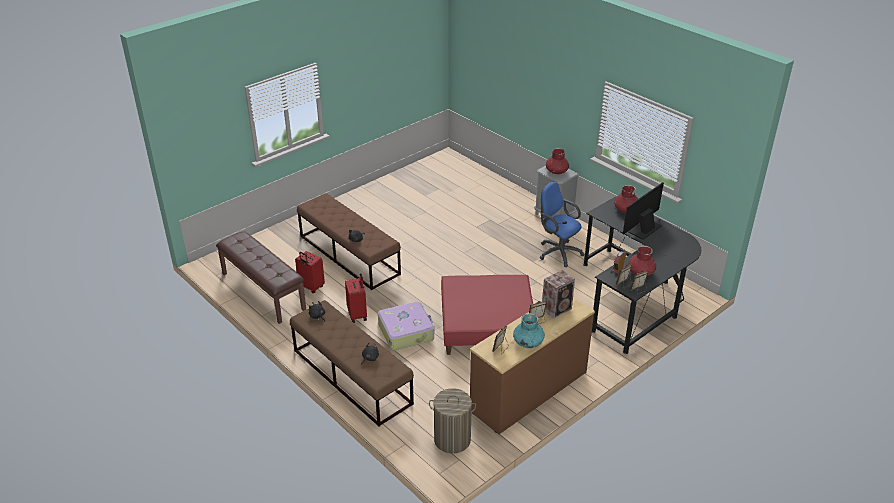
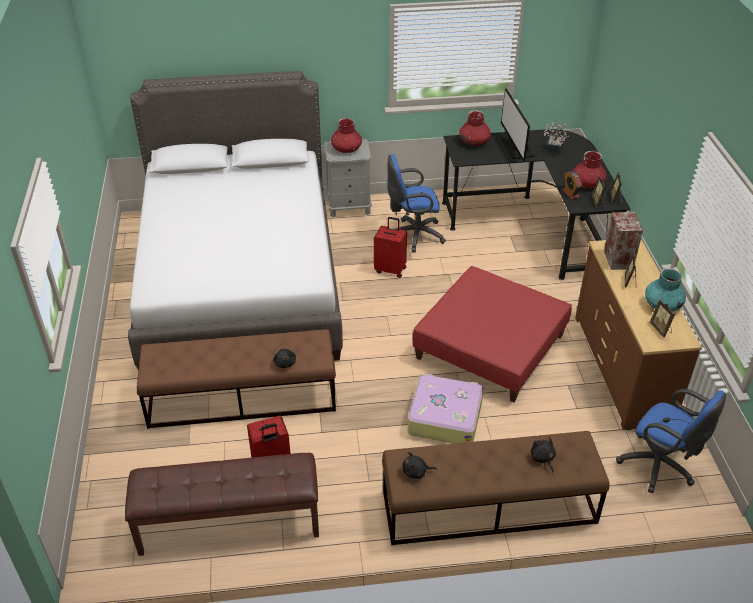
camera: 55 degrees left, 5 degrees up
(358, 315) = (373, 446): red suitcase -> red suitcase (390, 269)
(439, 210) = (239, 279): none -> grey bed
(452, 440) = (660, 467): laundry basket -> blue office chair
(665, 243) = (553, 148): none -> potted plant

